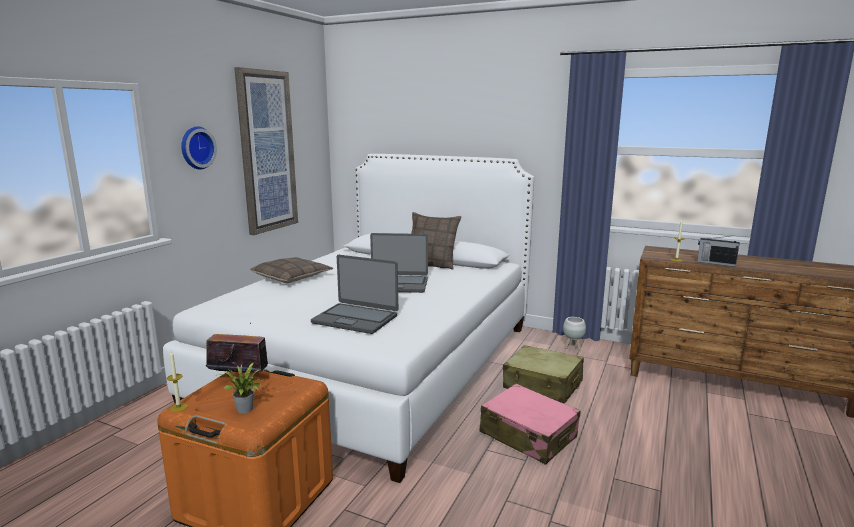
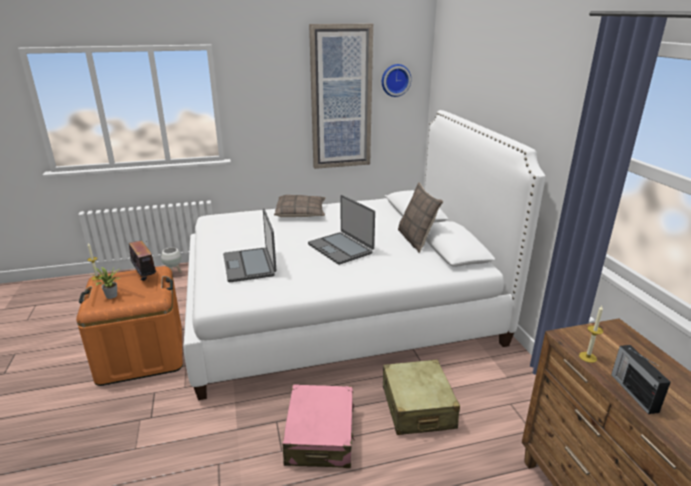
camera: 50 degrees right, 10 degrees up
(196, 148) = (263, 93): wall clock -> wall clock (395, 80)
(572, 348) = (523, 394): white planter -> white planter (174, 273)

